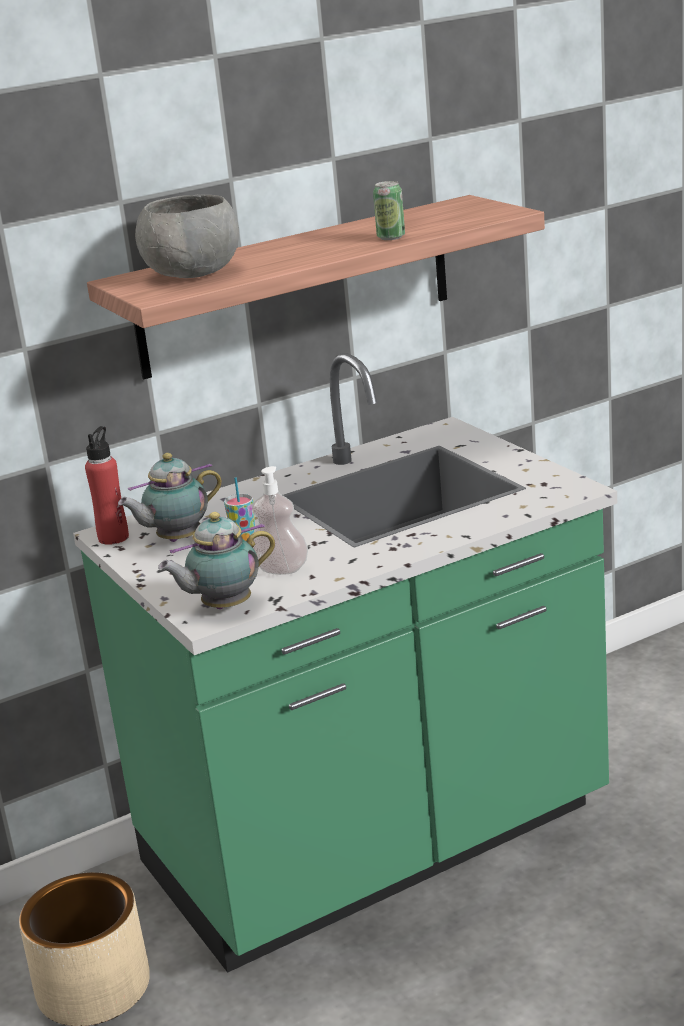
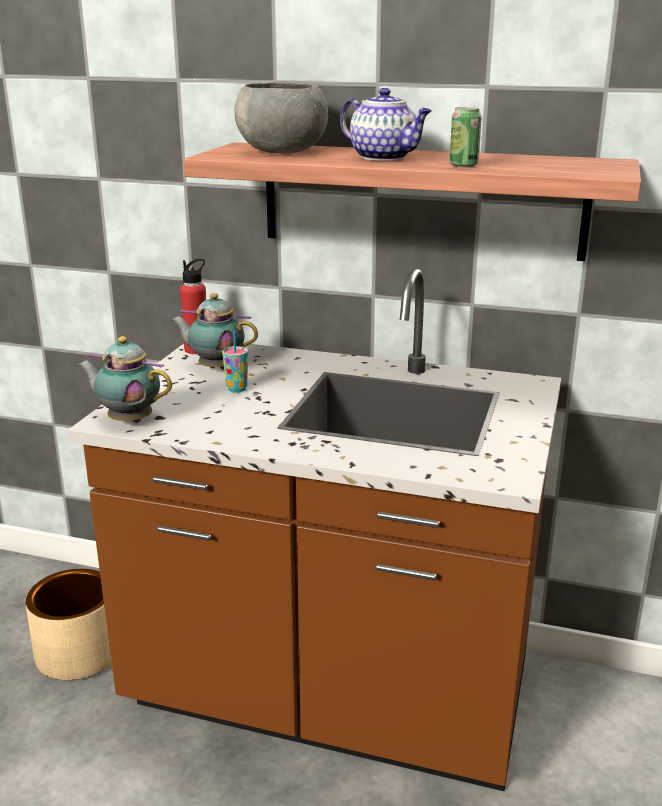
camera: 45 degrees right, 0 degrees up
(280, 569) = (208, 416): soap dispenser -> none
(302, 250) = (384, 157): none -> teapot
(376, 844) = (331, 696): green counter -> brown counter

